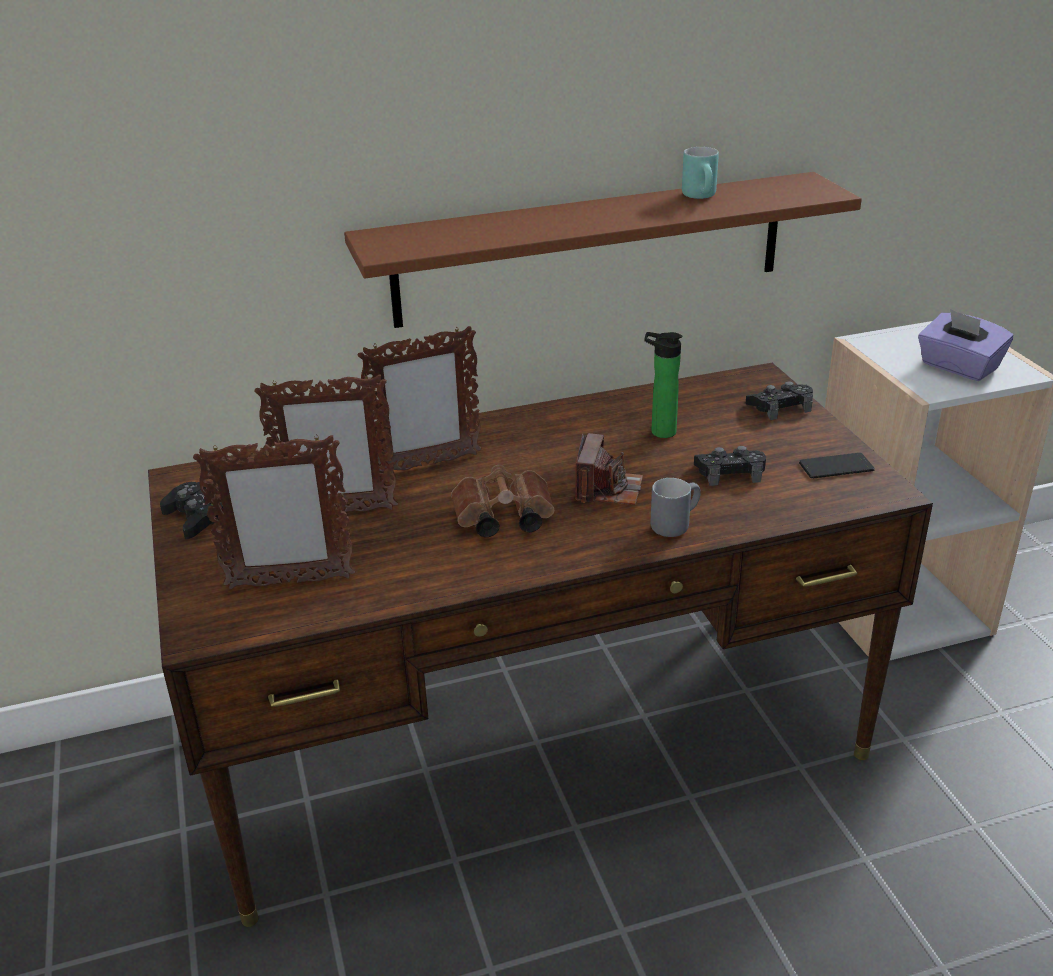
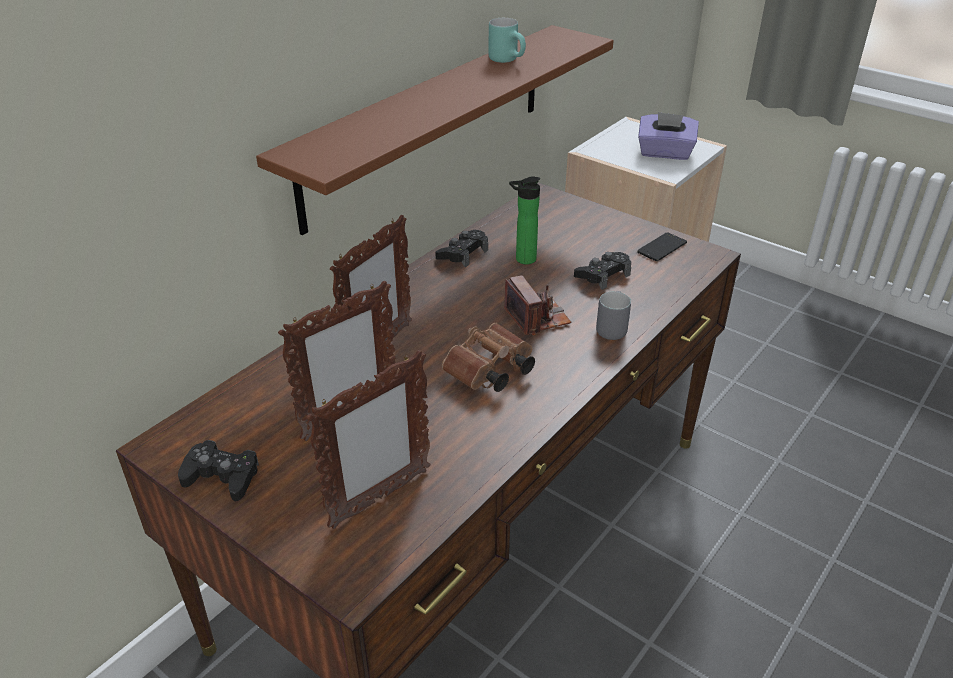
camera: 35 degrees left, 5 degrees up
(780, 407) = (580, 215): black game controller -> black game controller (462, 254)

